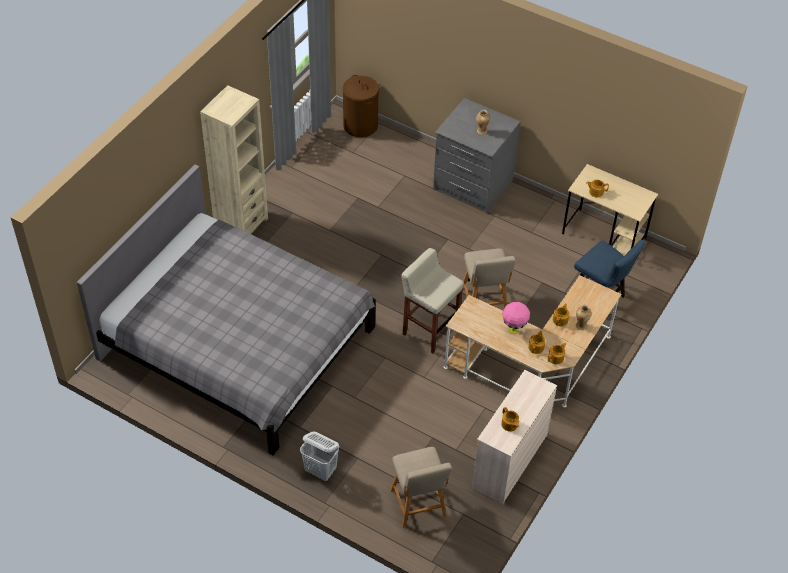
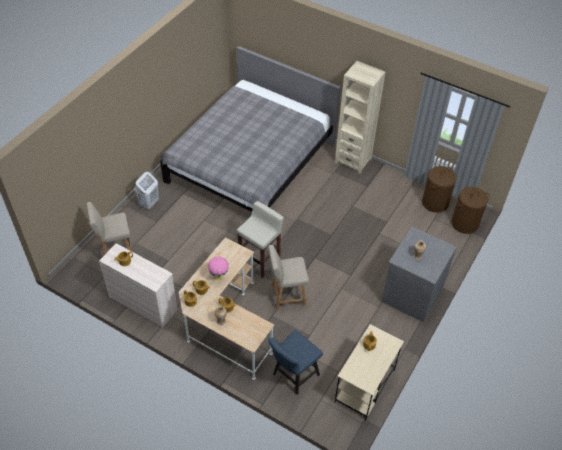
camera: 90 degrees right, 0 degrees up
(324, 148) = (435, 202): none -> brown laundry basket

